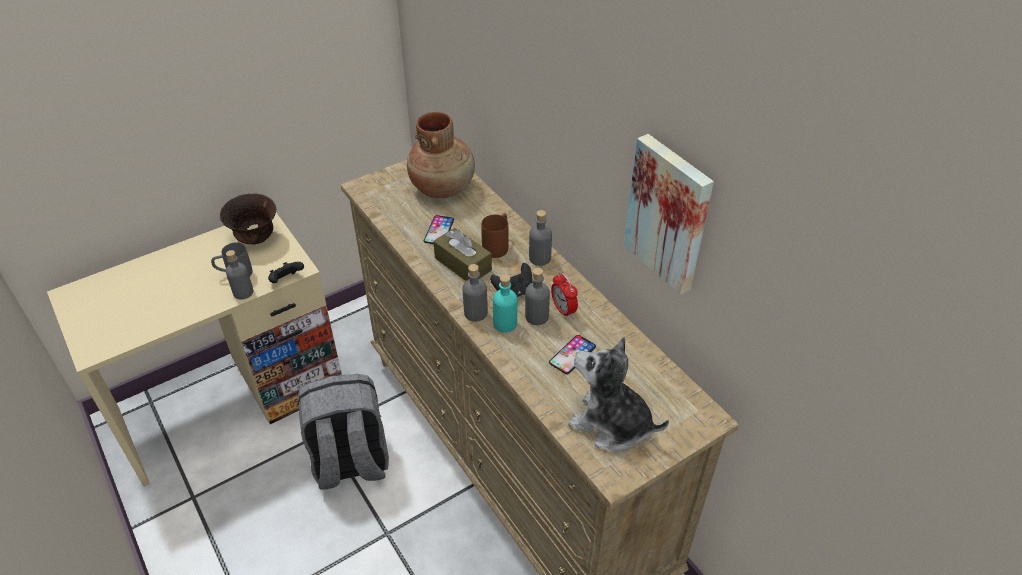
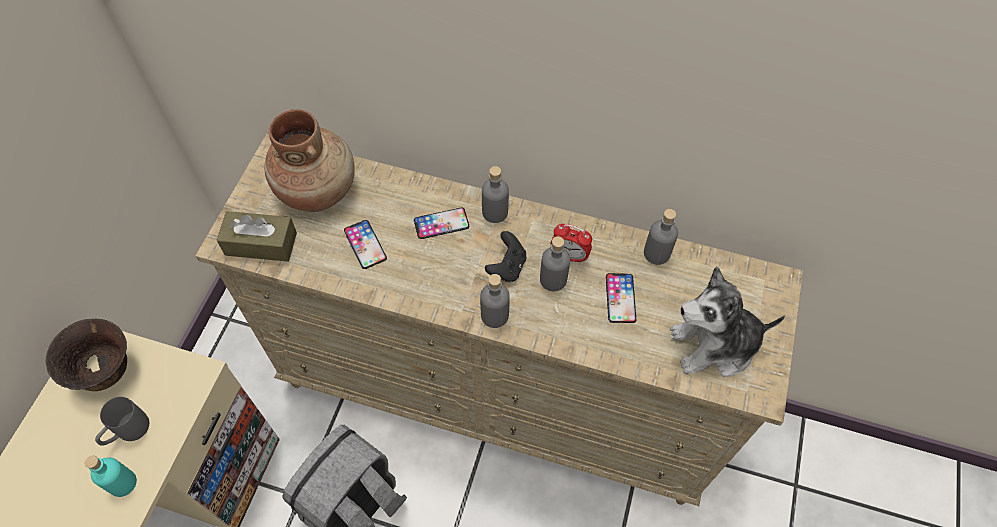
camera: 40 degrees left, 15 degrees up
(243, 292) = (161, 447): grey bottle -> grey bottle (656, 253)
(286, 280) = (199, 398): black game controller -> none
(463, 264) = (428, 268): brown tissue box -> brown tissue box (261, 244)
(498, 245) = (441, 223): brown mug -> phone
(505, 324) = (532, 308): turquoise bottle -> turquoise bottle (123, 483)
(670, 213) = (690, 116): picture -> none

